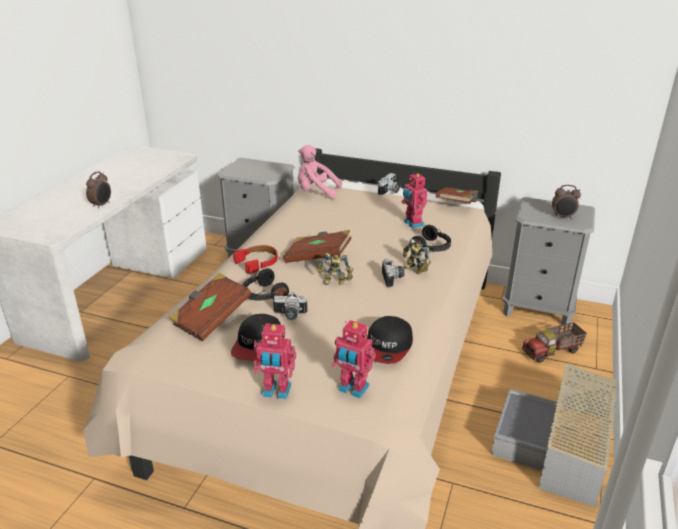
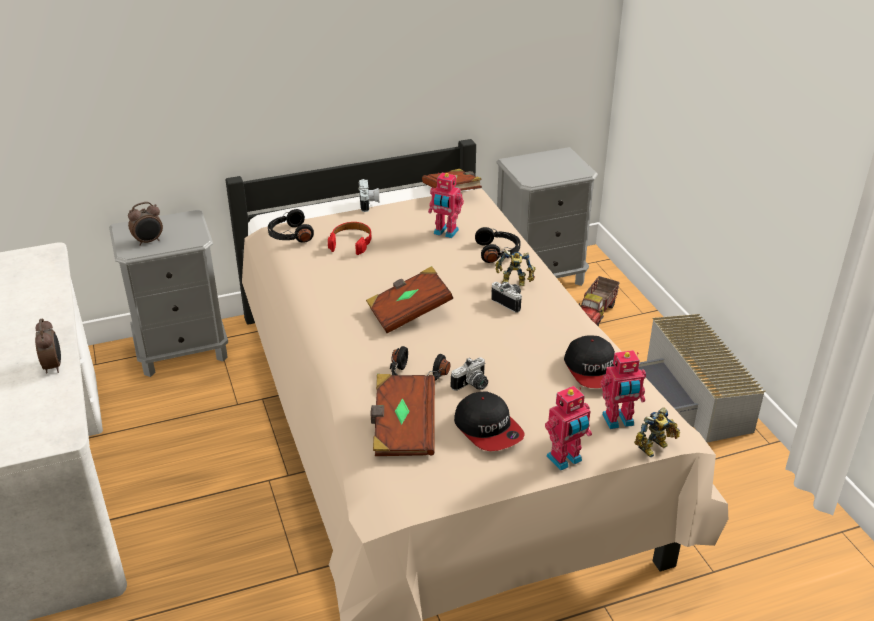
camera: 40 degrees left, 5 degrees up
(258, 262) = (356, 347): red headphones -> red headphones (351, 242)
(316, 192) = (289, 235): pink plush toy -> black headphones
(335, 282) = (464, 331): toy robot -> toy robot (655, 448)
(562, 217) = (559, 169): alarm clock -> alarm clock (149, 241)

